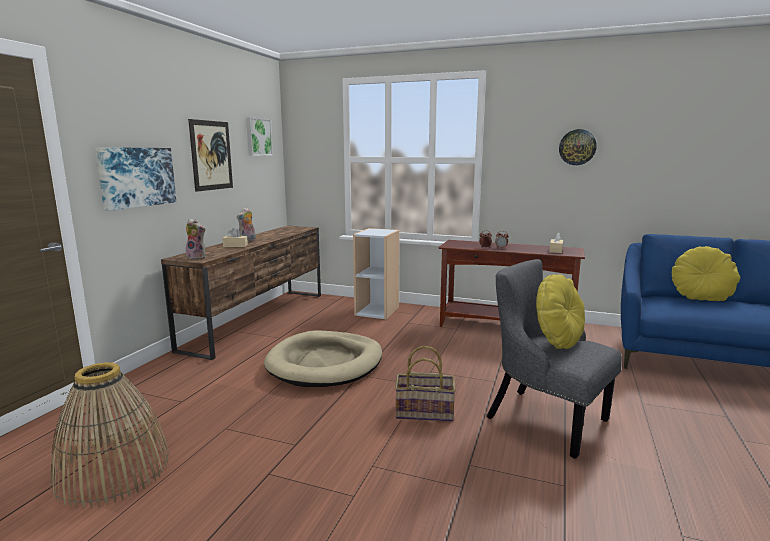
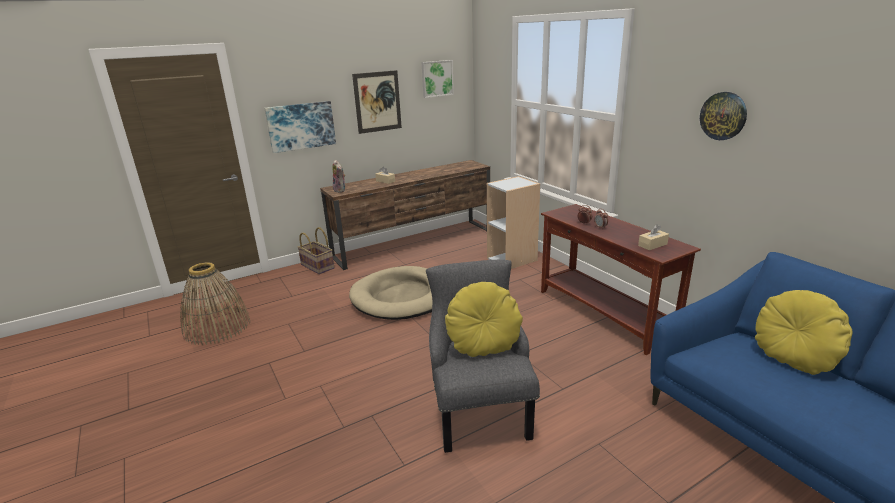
camera: 40 degrees right, 10 degrees up
(248, 240) = (404, 176): plush toy -> none
(424, 411) = (406, 364): basket -> basket (318, 266)

